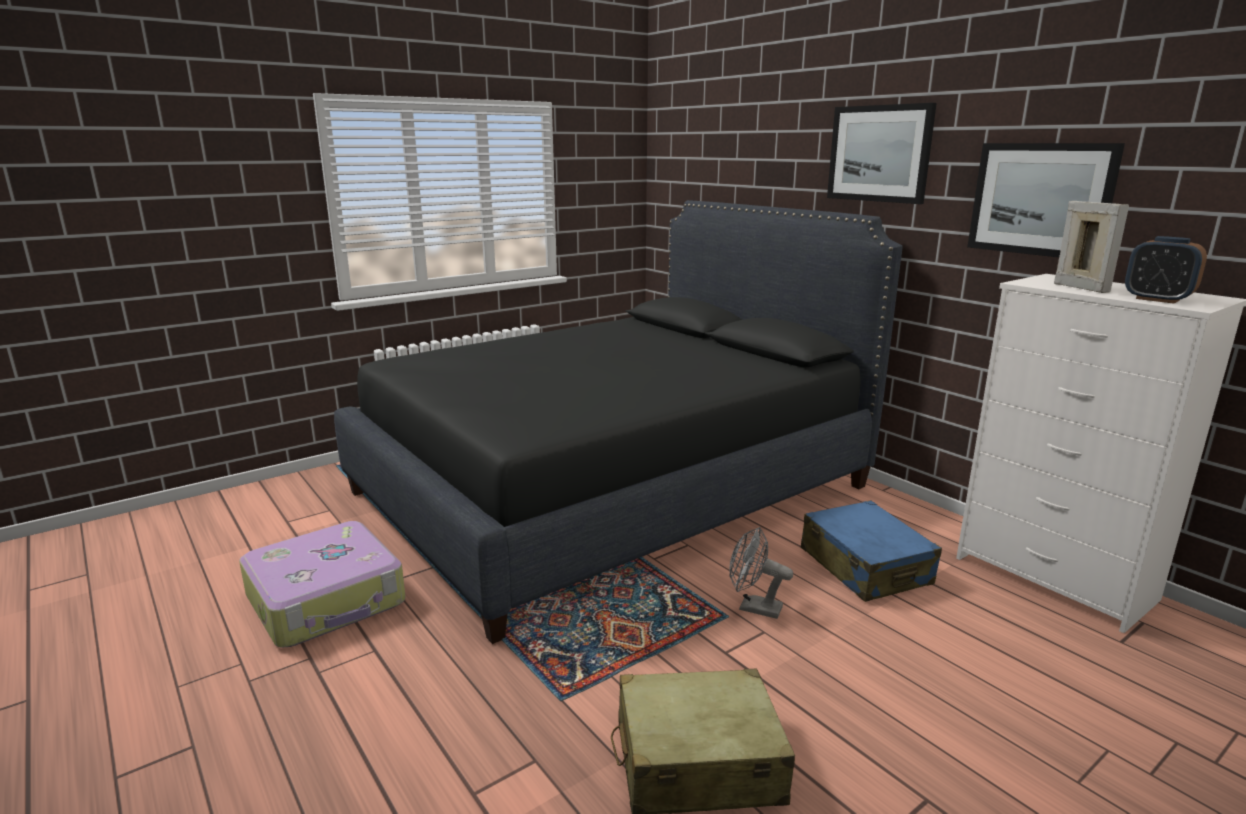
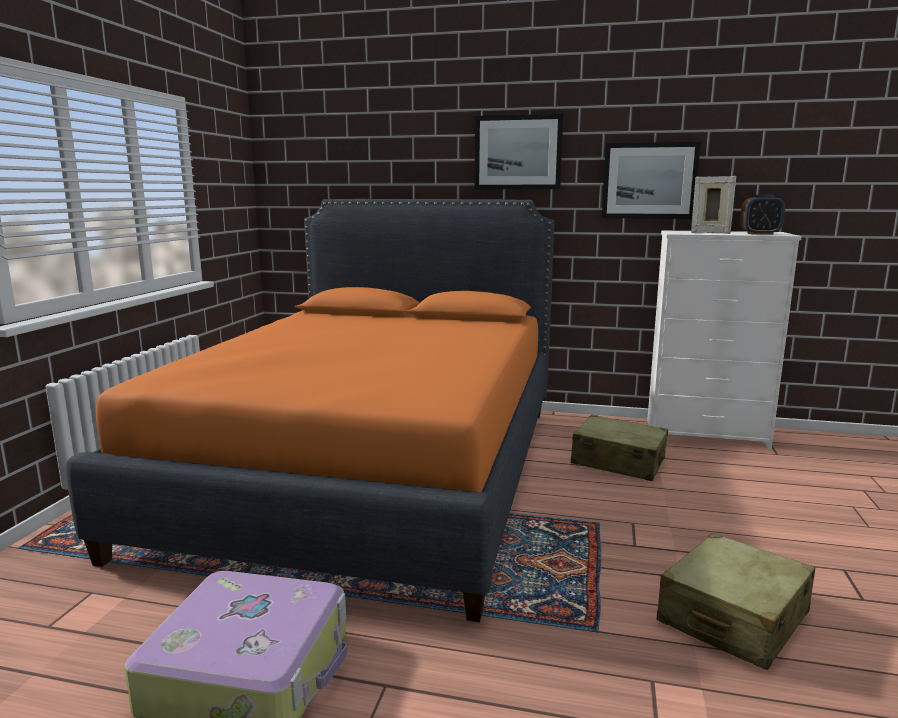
camera: 40 degrees left, 5 degrees down
(613, 489) = (373, 471): black bed -> orange bed
(753, 607) = (603, 511): grey fan -> none
(865, 567) = (618, 462): blue suitcase -> beige suitcase

